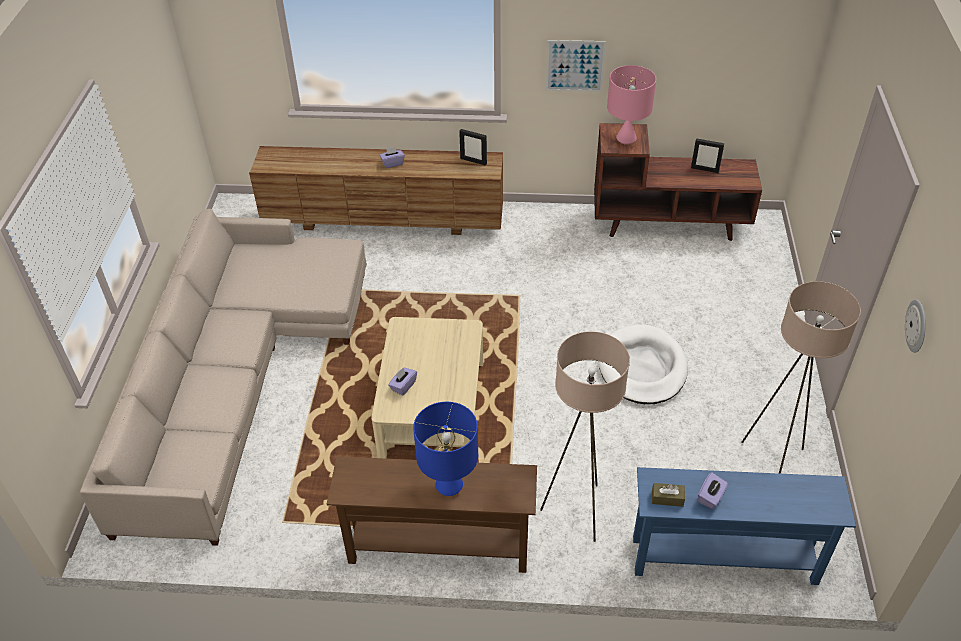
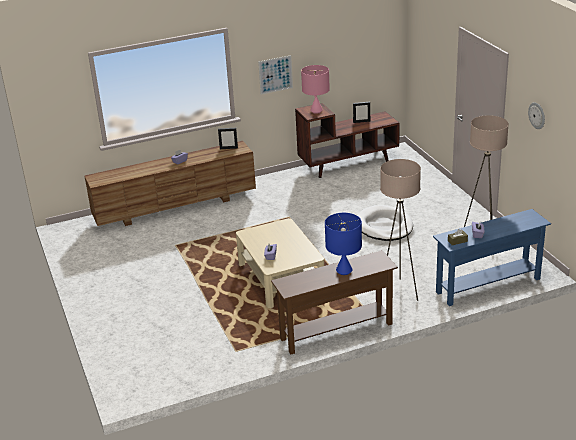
camera: 25 degrees left, 15 degrees down
(238, 374) = (145, 300): beige sofa -> none

